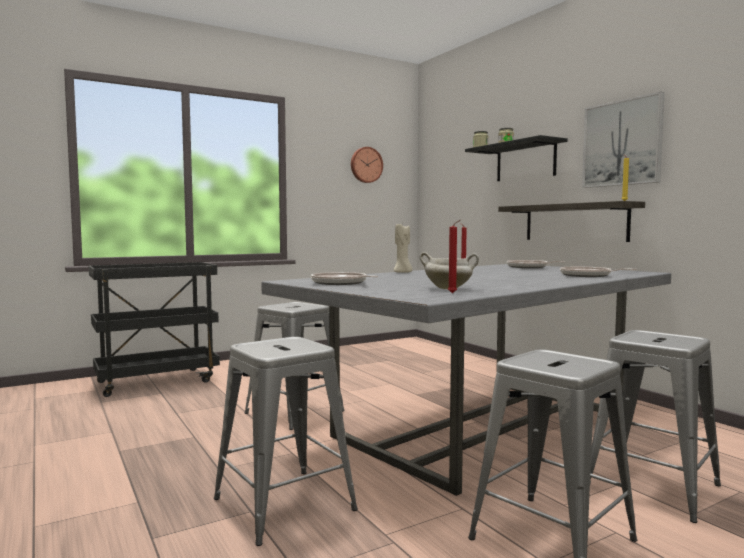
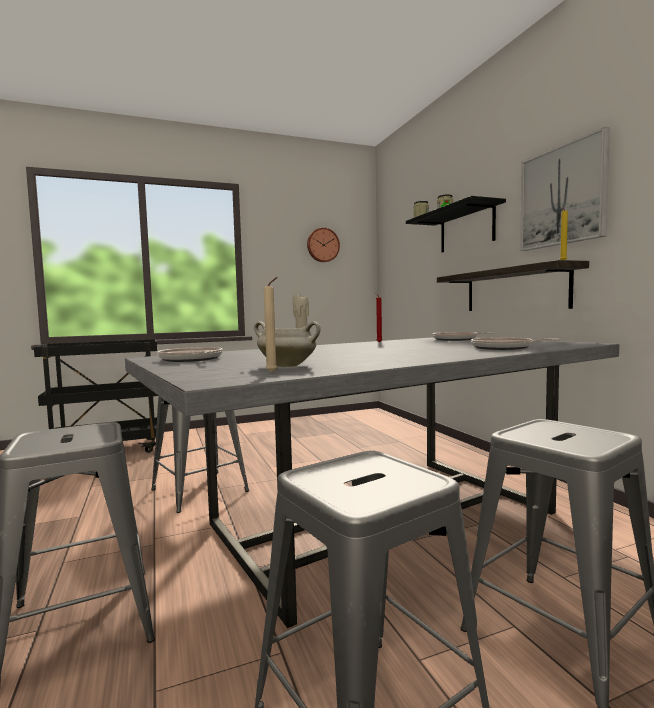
camera: 10 degrees right, 0 degrees up
(454, 293) = (273, 372): red candle -> beige candle

